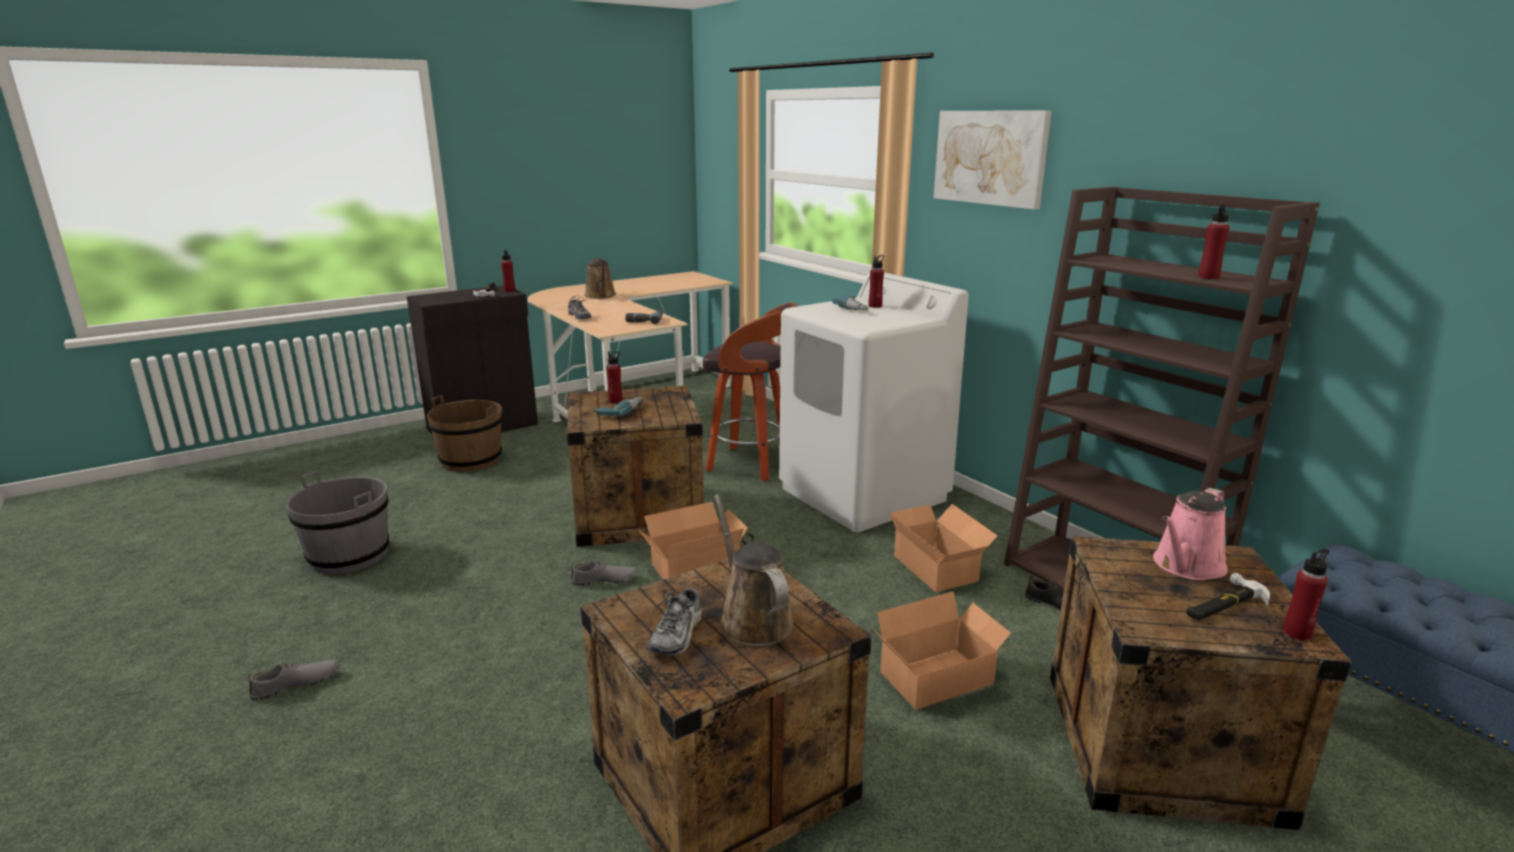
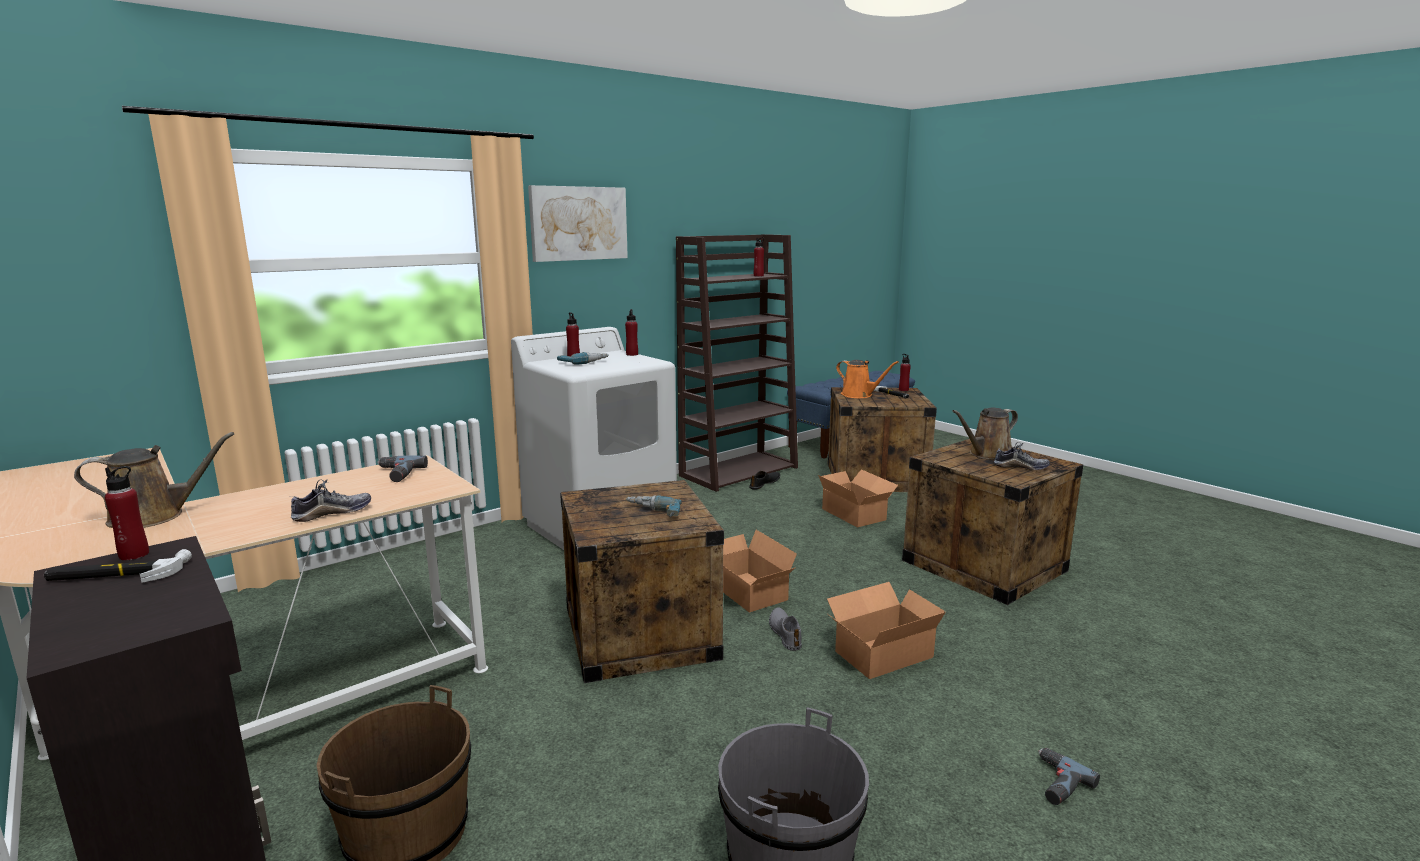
camera: 95 degrees left, 5 degrees down
(297, 684) = (1055, 783): grey shoe -> power drill
(615, 401) = (615, 518): red bottle -> red bottle (632, 354)
(751, 465) = (516, 578): stool -> none
(936, 566) = (724, 509): cardboard box -> cardboard box (880, 653)
(1186, 566) = (859, 395): pink watering can -> orange watering can

